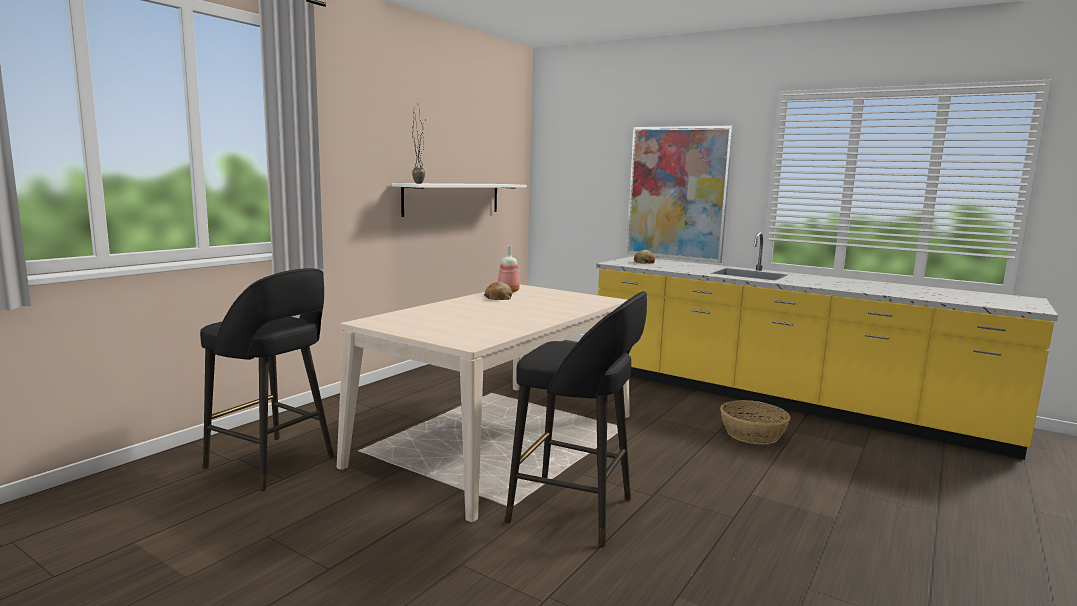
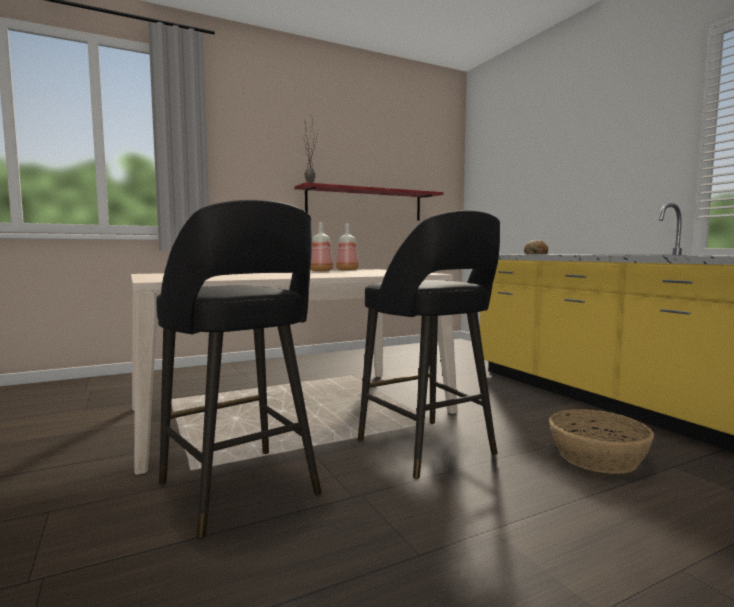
camera: 30 degrees right, 5 degrees down
(272, 463) = (102, 398): black stool -> black stool (427, 448)
(452, 198) = (365, 204): white shelf -> red shelf
(498, 298) = (321, 271): bread -> bottle
(677, 193) = (591, 180): picture -> none

